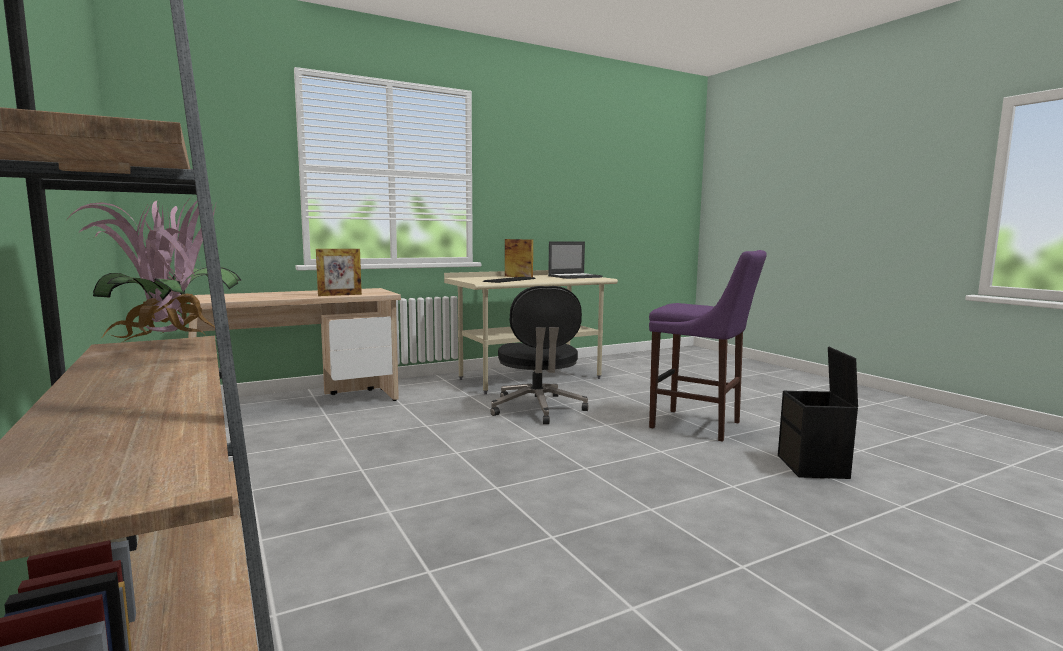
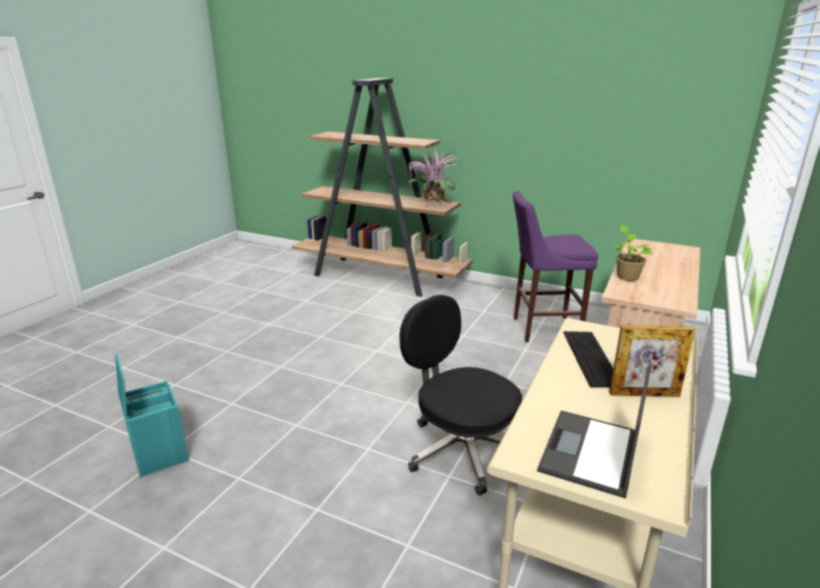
camera: 145 degrees right, 15 degrees up
(340, 295) = (626, 276): picture frame -> potted plant
(700, 426) = (271, 490): purple stool -> purple stool (542, 329)
(814, 467) = (158, 453): black storage box -> turquoise storage box

